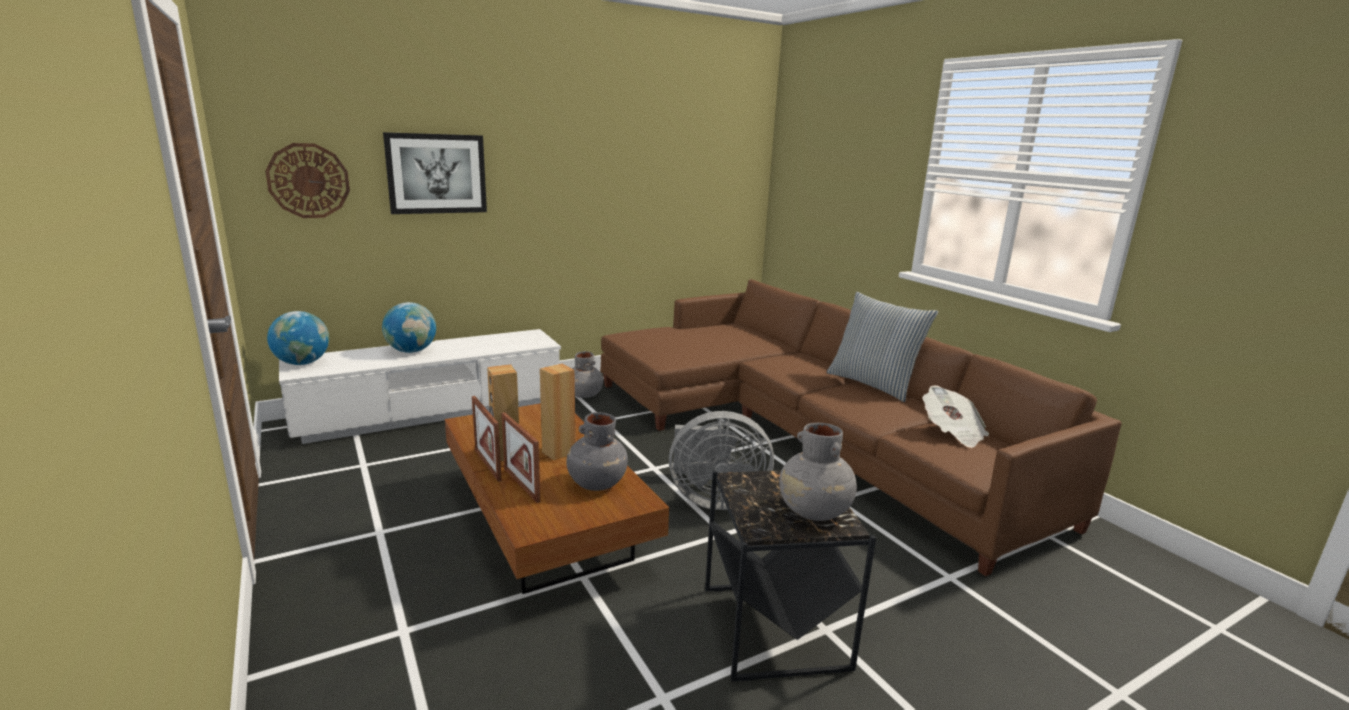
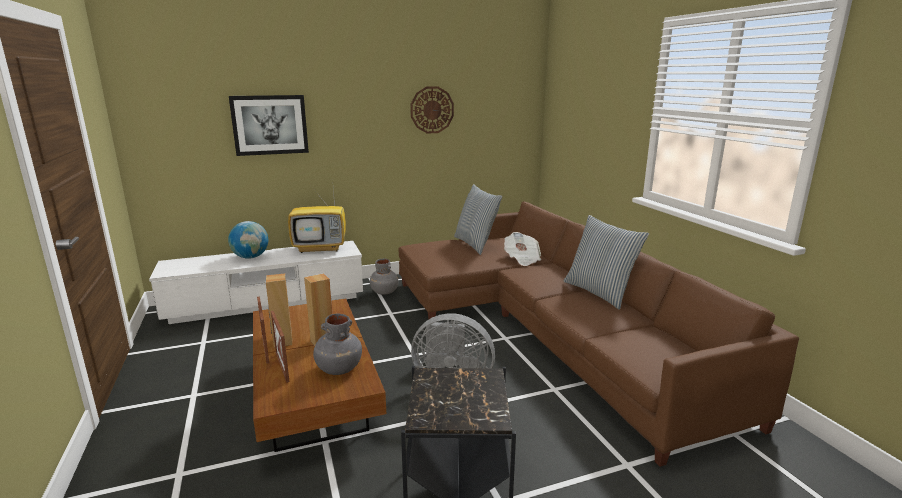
camera: 10 degrees right, 0 degrees up
(302, 363) = (171, 265): globe -> none
(308, 181) = (176, 133): wall clock -> wall clock (432, 110)
(503, 339) = (321, 248): none -> television
(701, 332) = (476, 244): none -> pillow
(814, 512) = (475, 407): grey vase -> none
(952, 432) = (649, 338): newspaper -> newspaper (522, 259)

